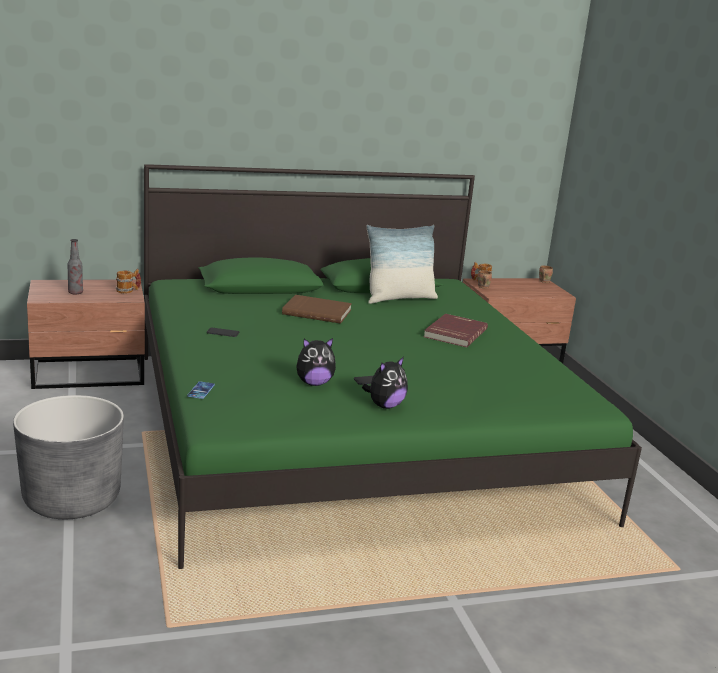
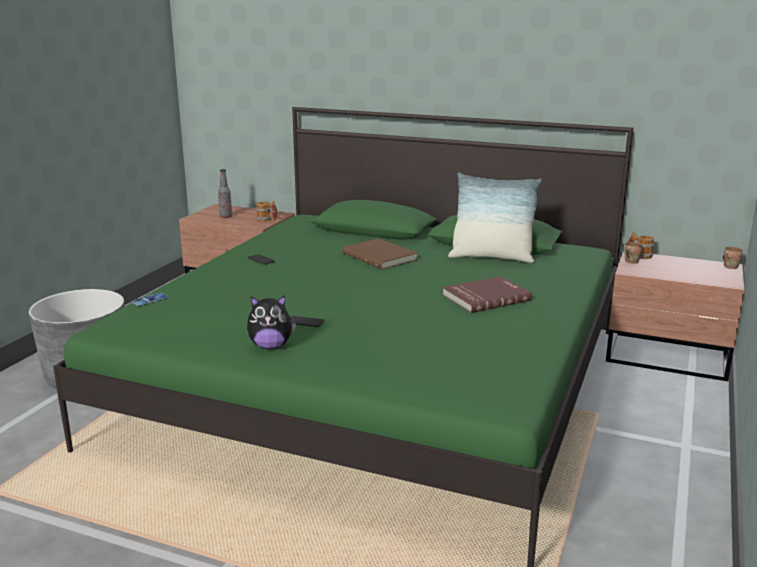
camera: 40 degrees right, 0 degrees up
(314, 383) = (245, 313): plush toy -> none

